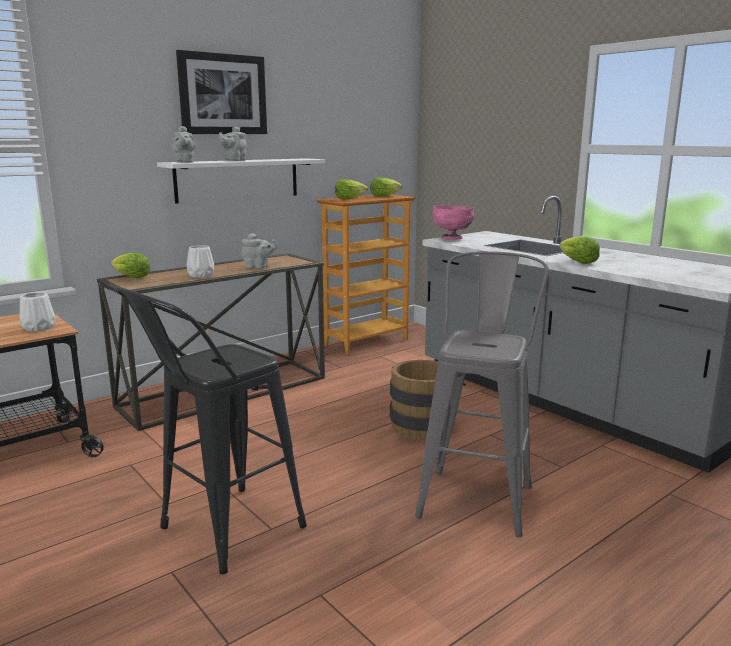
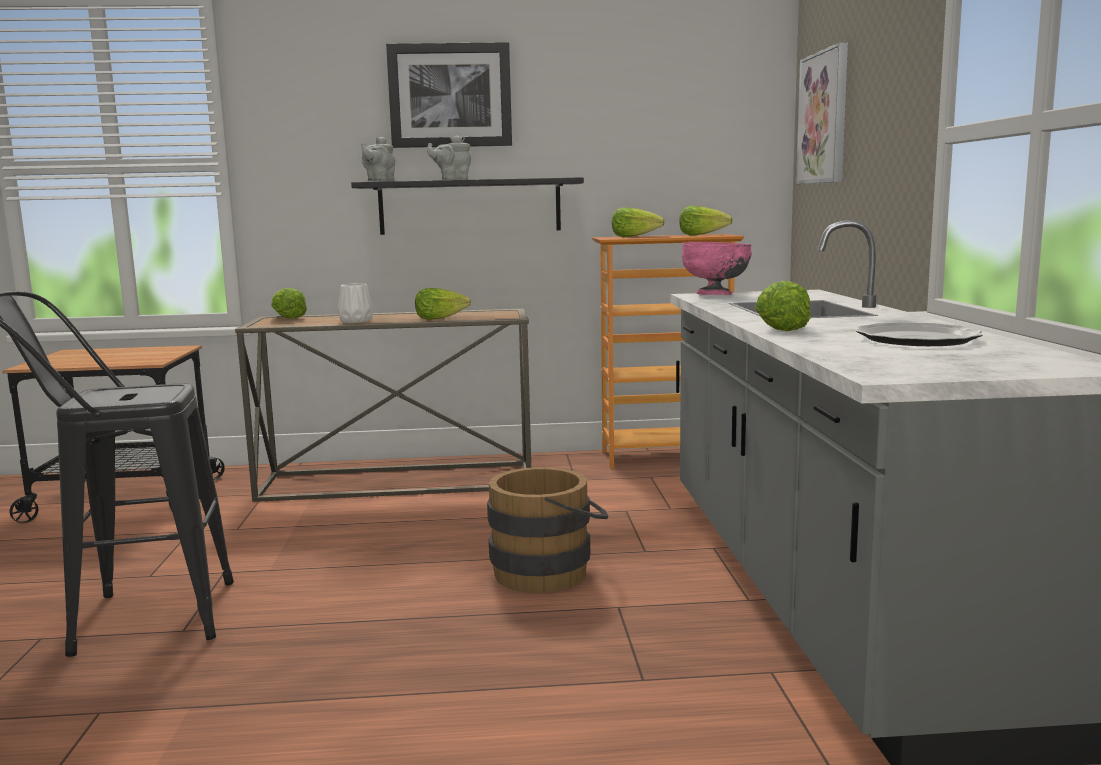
camera: 35 degrees right, 5 degrees down
(40, 328) = (145, 358): white vase -> none
(238, 179) = (470, 206): white shelf -> black shelf
(258, 267) = (440, 318): grey teapot -> lettuce
(457, 124) = (824, 118): none -> picture
(478, 494) = (457, 674): grey stool -> none
(653, 263) = (917, 339): none -> plate

